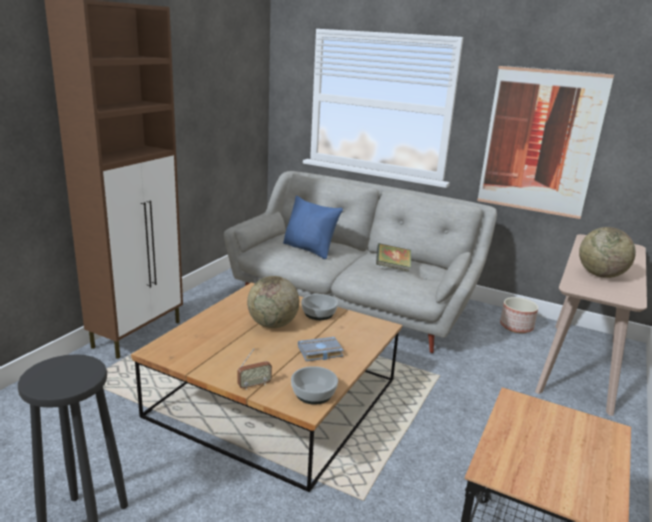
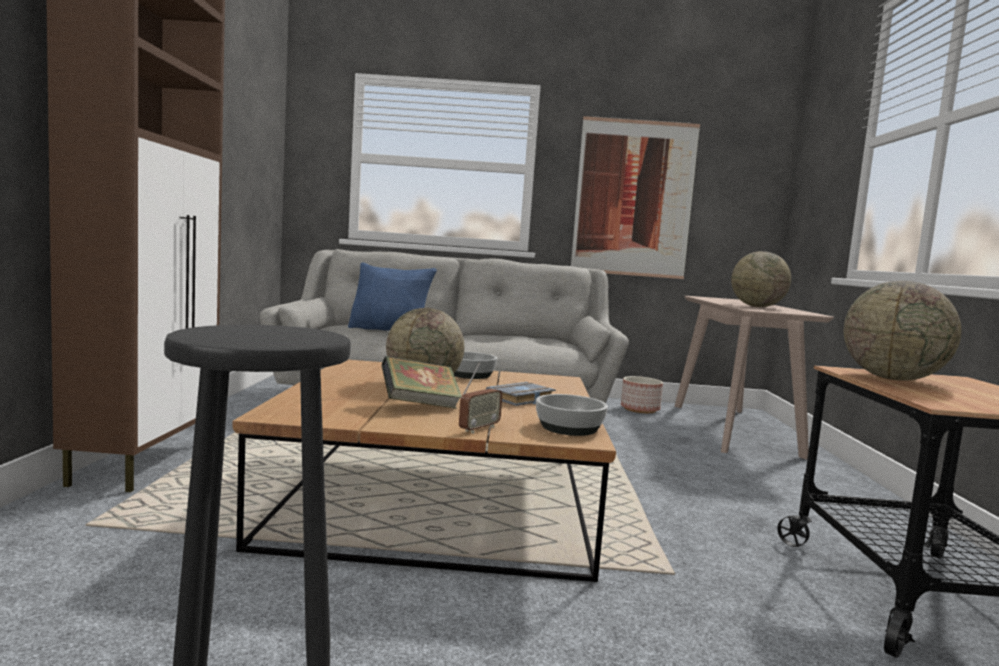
camera: 25 degrees left, 15 degrees down
(392, 267) = (511, 338): book -> book (420, 405)
(531, 422) = (892, 379): none -> globe

